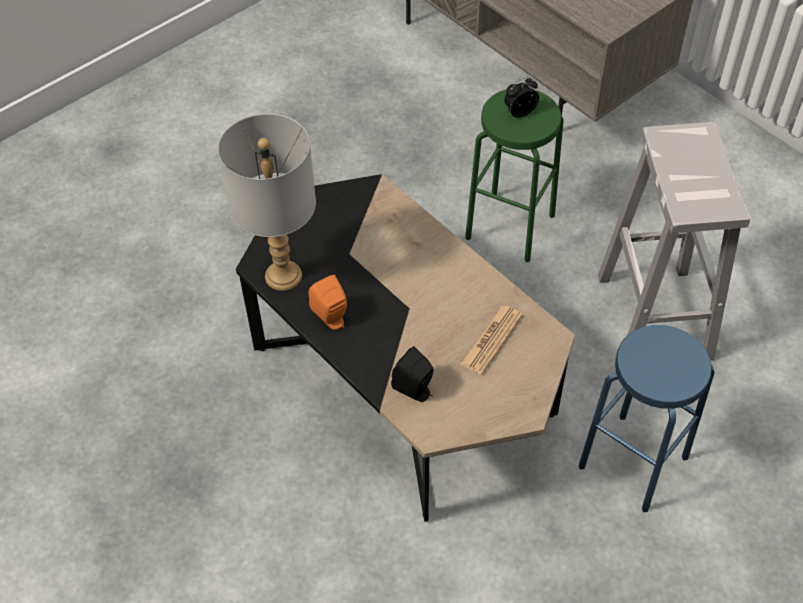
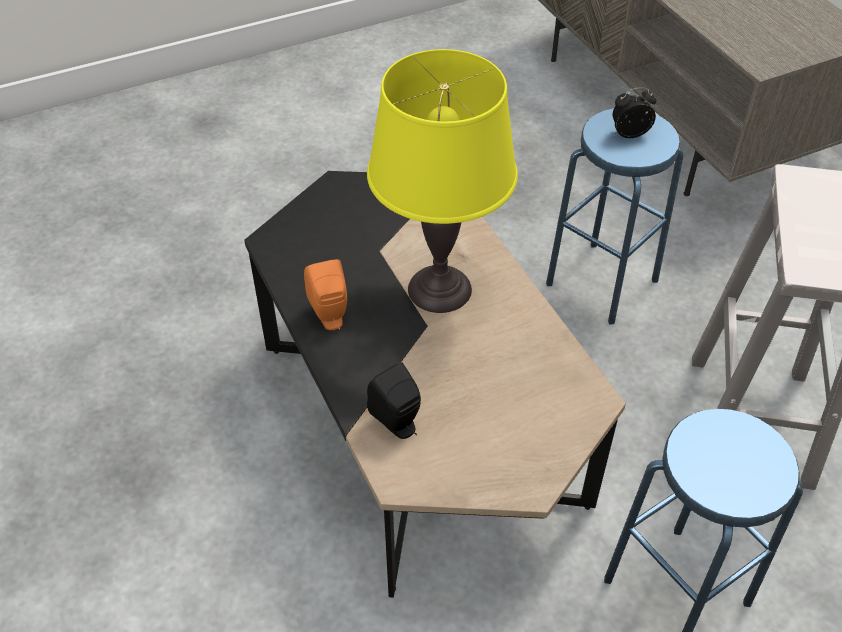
camera: 15 degrees right, 5 degrees down
(283, 275) = (294, 257): grey table lamp -> none
(408, 276) = (439, 289): none -> yellow table lamp
(491, 340) = (515, 385): newspaper -> none
(510, 227) = (601, 282): green stool -> blue stool

